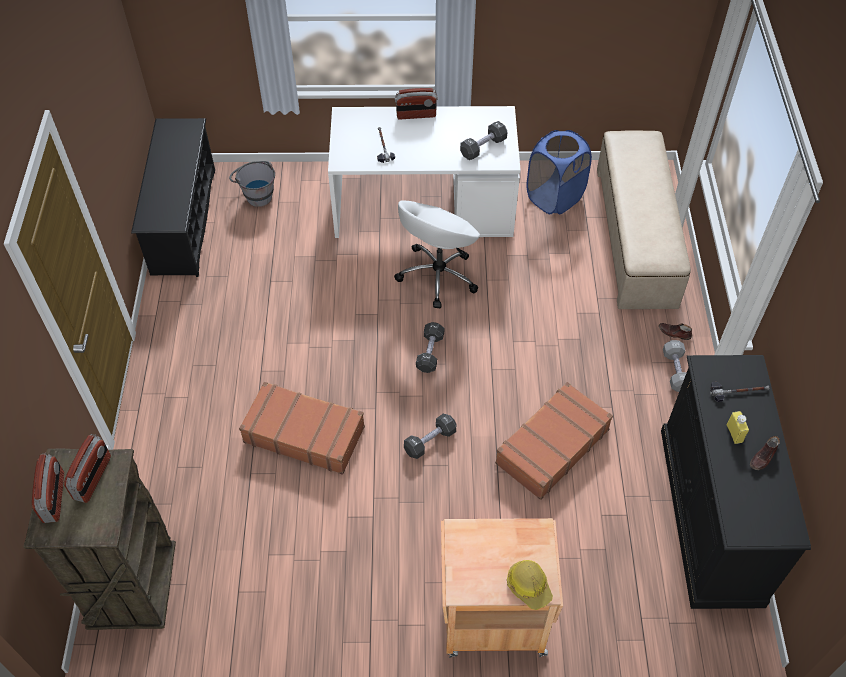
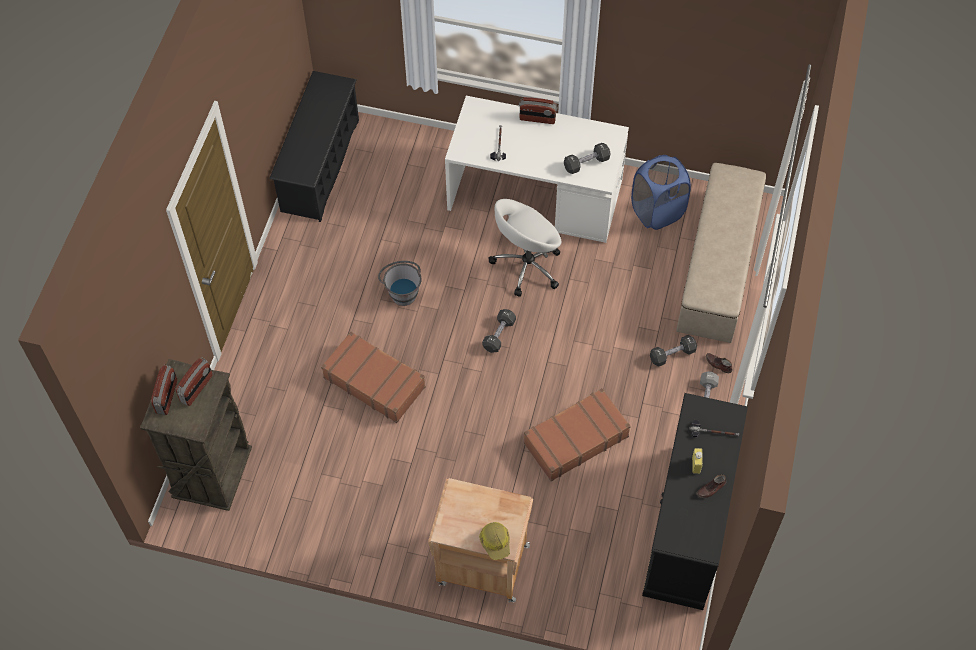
camera: 15 degrees right, 5 degrees up
(256, 194) = (389, 152): grey bucket -> grey bucket (402, 291)
(430, 441) = (475, 411): black dumbbell -> black dumbbell (672, 355)

